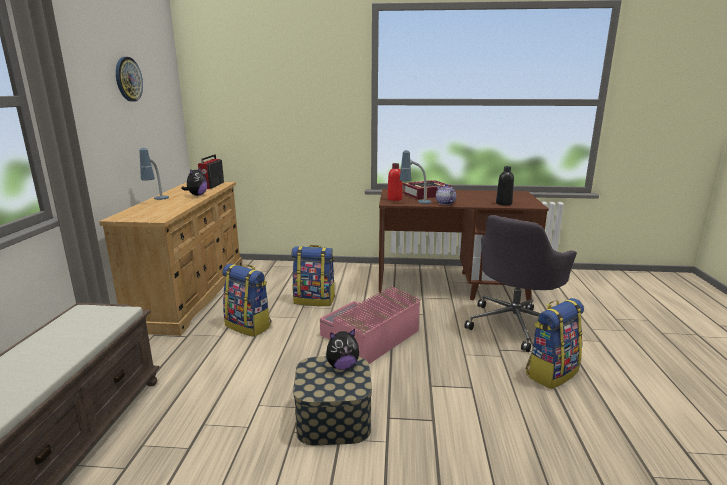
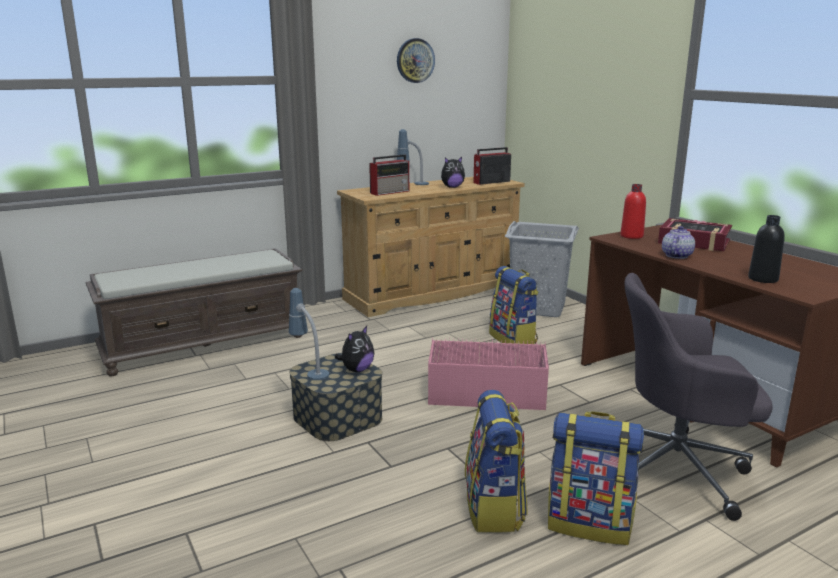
camera: 55 degrees right, 0 degrees up
(160, 210) = (390, 192): none -> radio
(249, 326) = (420, 333): backpack -> backpack (494, 508)
(284, 274) = (538, 308): none -> grey laundry basket
(342, 366) = (356, 370): plush toy -> plush toy turned 90 degrees counterclockwise
(415, 202) = (641, 245): table lamp -> table lamp (309, 370)

